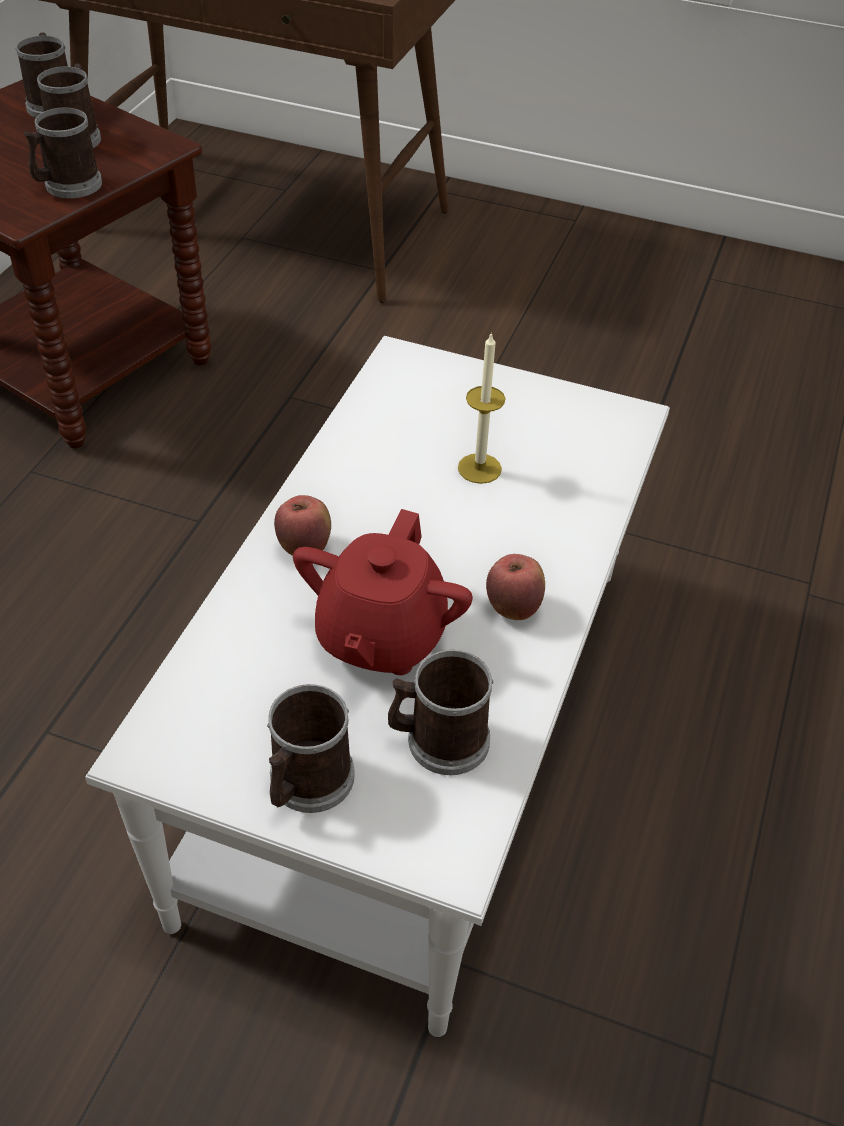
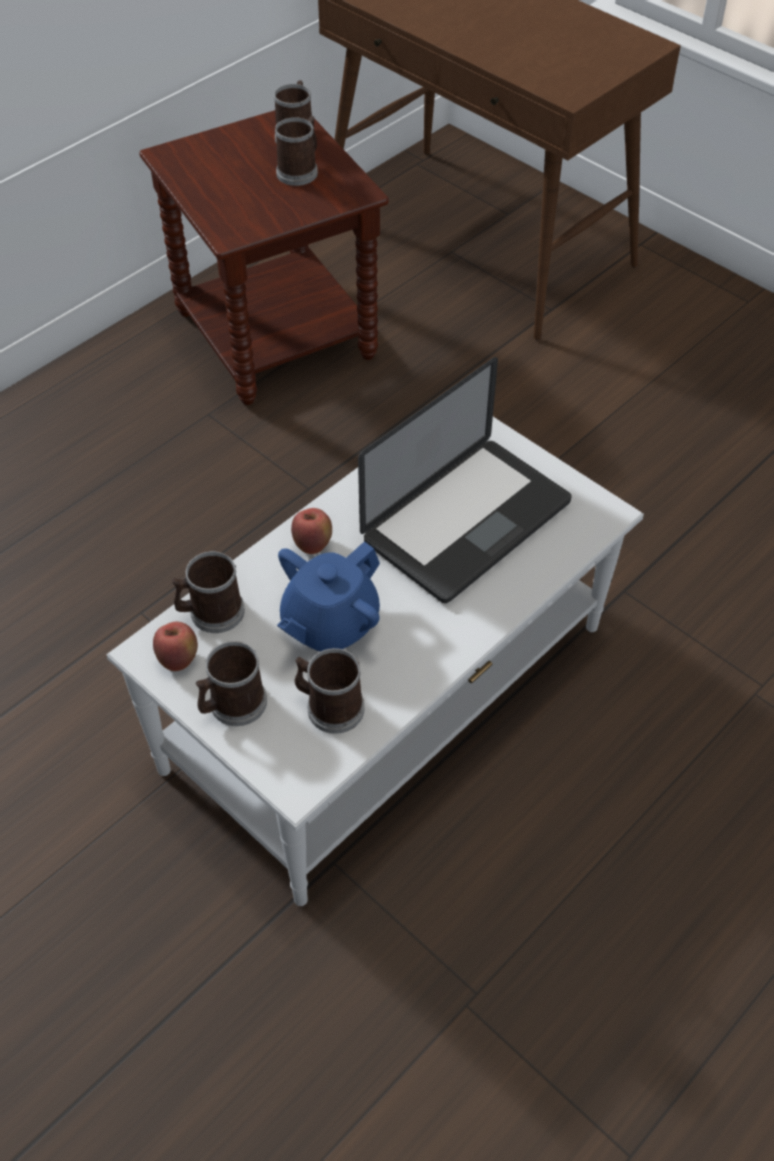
camera: 25 degrees right, 5 degrees up
(67, 186) = (273, 214): mug -> mug (211, 613)
(380, 637) = (329, 624): red teapot -> blue teapot
(479, 468) = (467, 521): candle -> laptop
(513, 608) = (430, 633): apple -> apple (178, 659)

